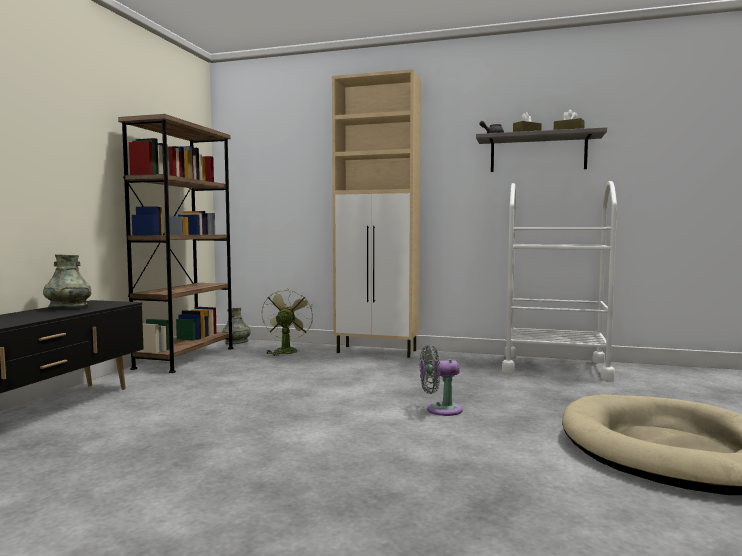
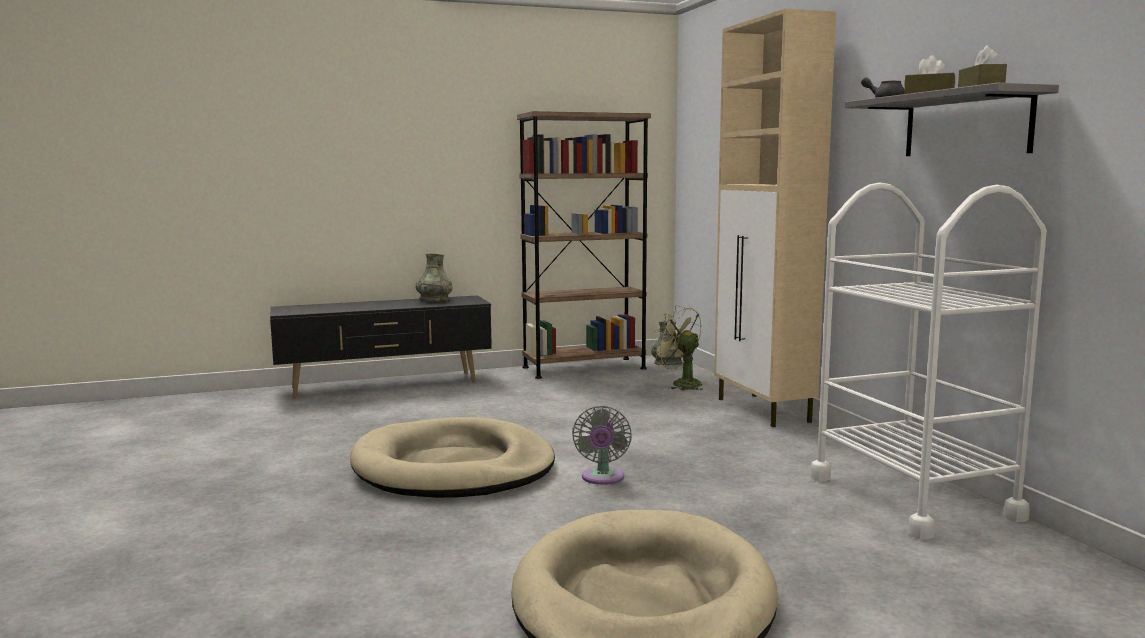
camera: 55 degrees right, 5 degrees up
(286, 351) = (680, 384): green fan -> green fan turned 105 degrees counterclockwise
(339, 445) = (453, 468): none -> beige dog bed
(440, 410) = (602, 478): grey fan -> grey fan turned 135 degrees counterclockwise

